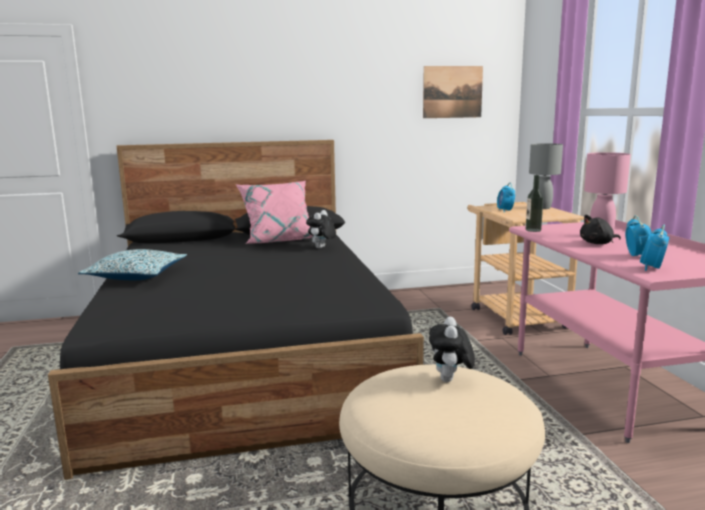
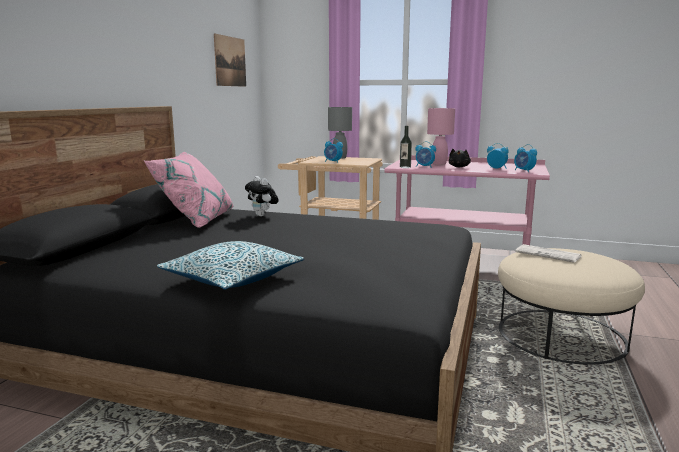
camera: 60 degrees left, 0 degrees up
(450, 380) = (549, 254): plush toy -> newspaper
(558, 234) = (424, 166): none -> alarm clock

